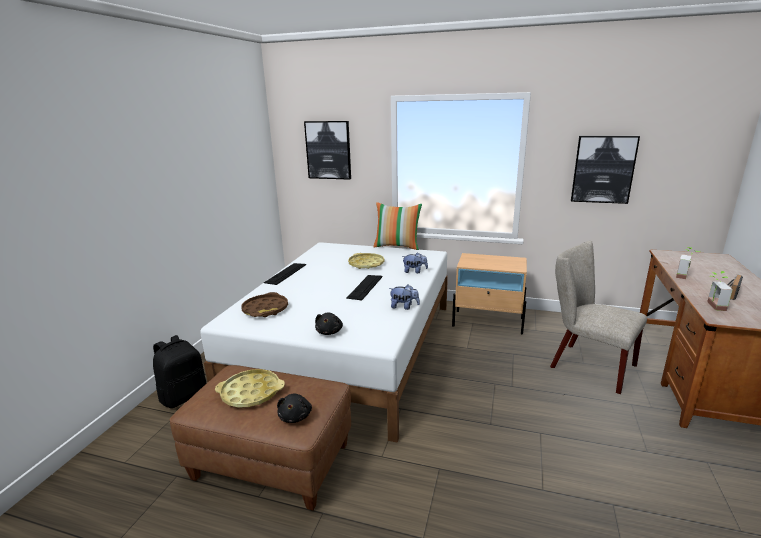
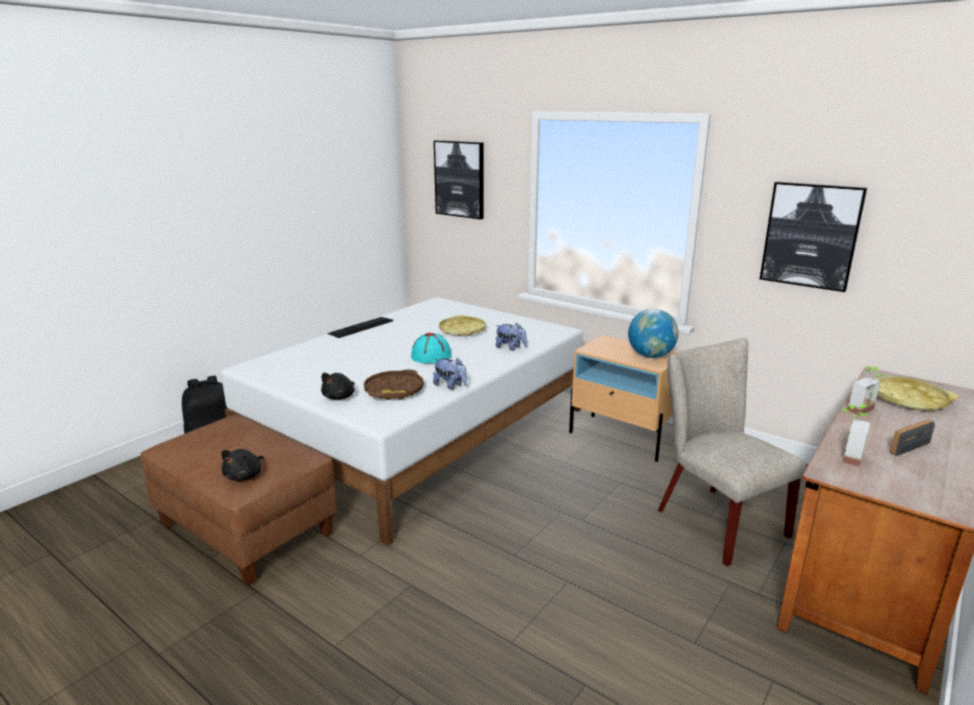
camera: 20 degrees right, 0 degrees up
(251, 393) = (224, 444): yellow tray -> yellow tray (908, 399)
(265, 309) = (300, 362): brown tray -> brown tray (394, 390)
(365, 287) = (431, 356): keyboard -> turquoise hat
(397, 246) = (525, 314): pillow -> none
(508, 262) = (650, 356): none -> globe

